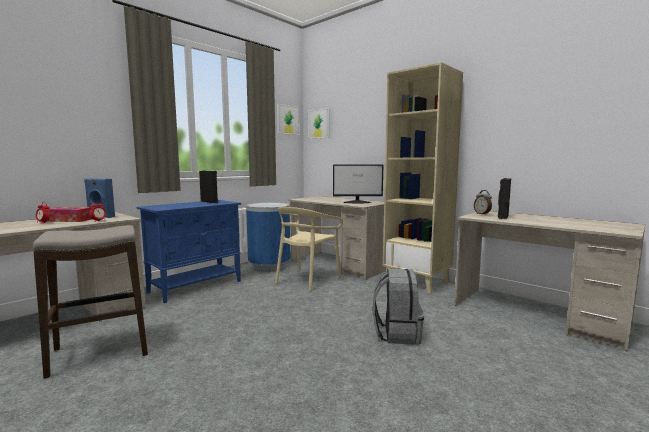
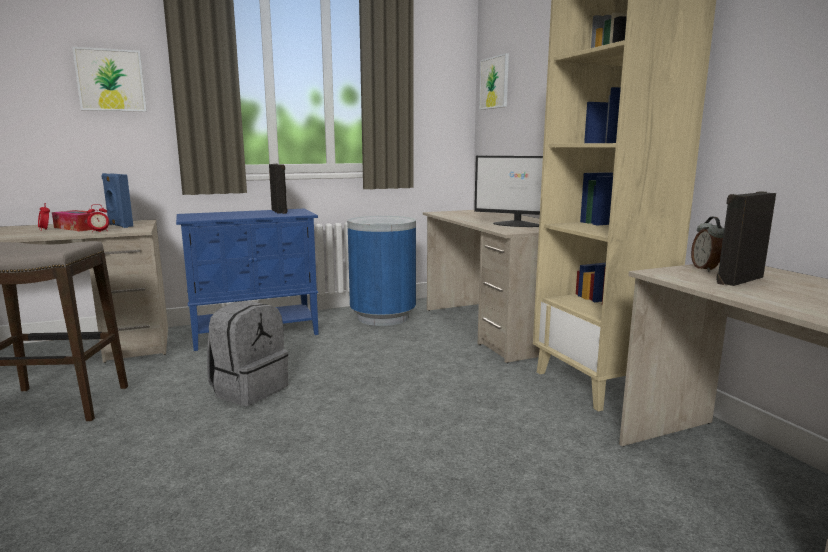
camera: 25 degrees right, 5 degrees up
(287, 120) = (444, 78): picture -> picture (111, 80)
(307, 280) = (412, 347): beige chair -> none
(396, 333) = (444, 476): grey backpack -> grey backpack (249, 389)

